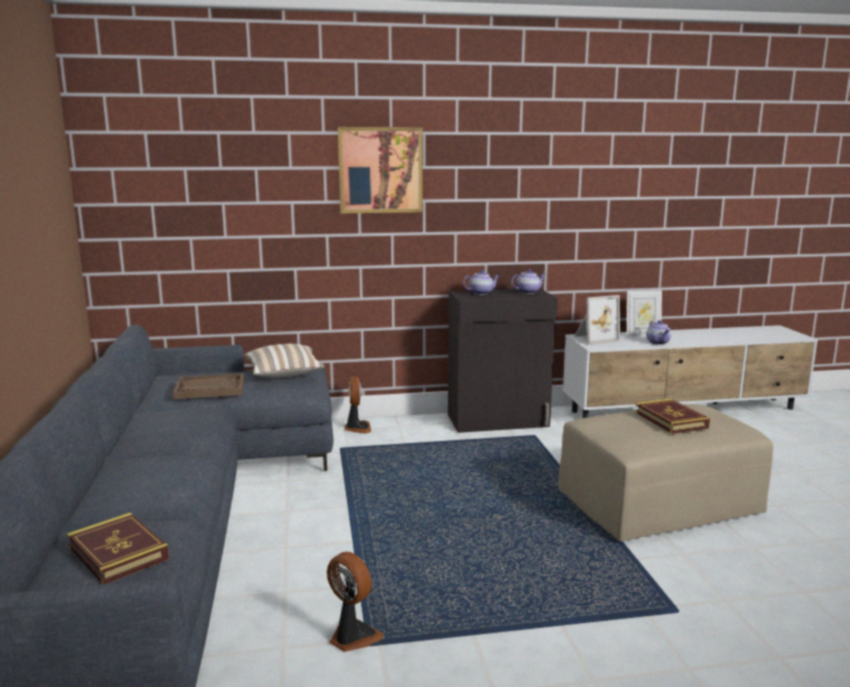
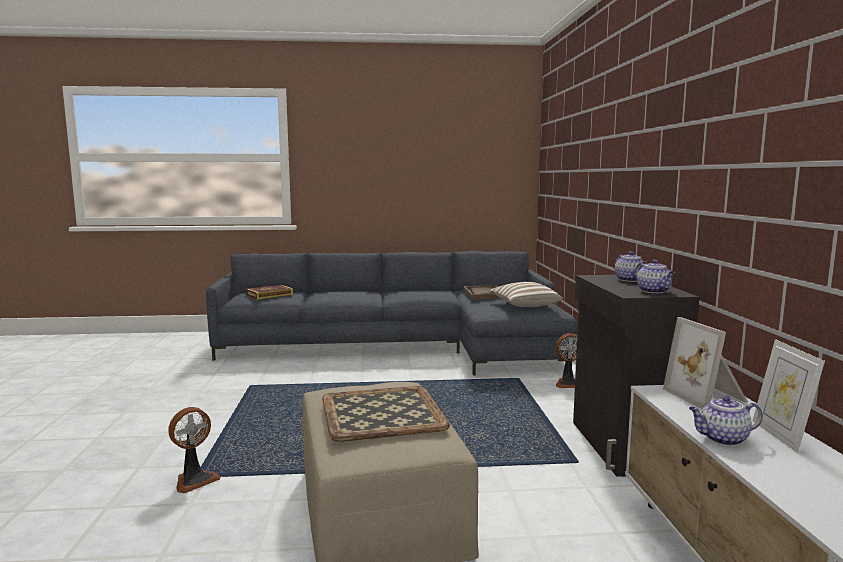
camera: 95 degrees right, 5 degrees down
(352, 637) = (260, 383): fan -> fan (194, 480)
(380, 170) = (620, 137): picture -> none
(670, 420) = (381, 412): book -> tray

